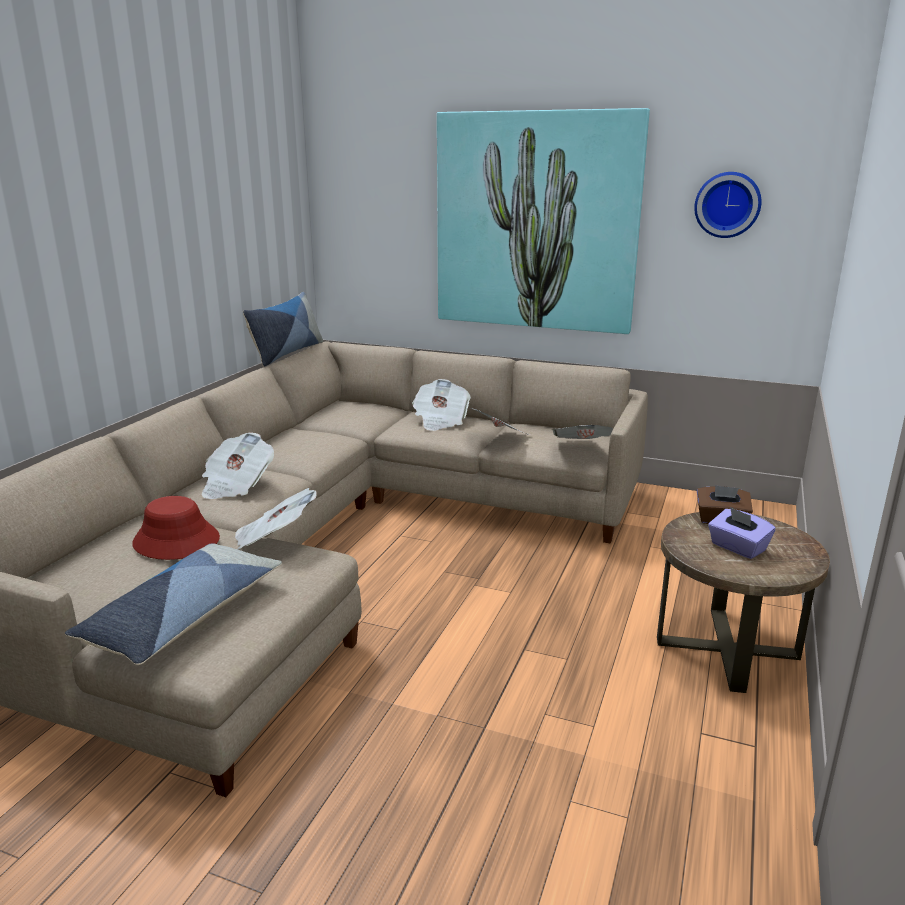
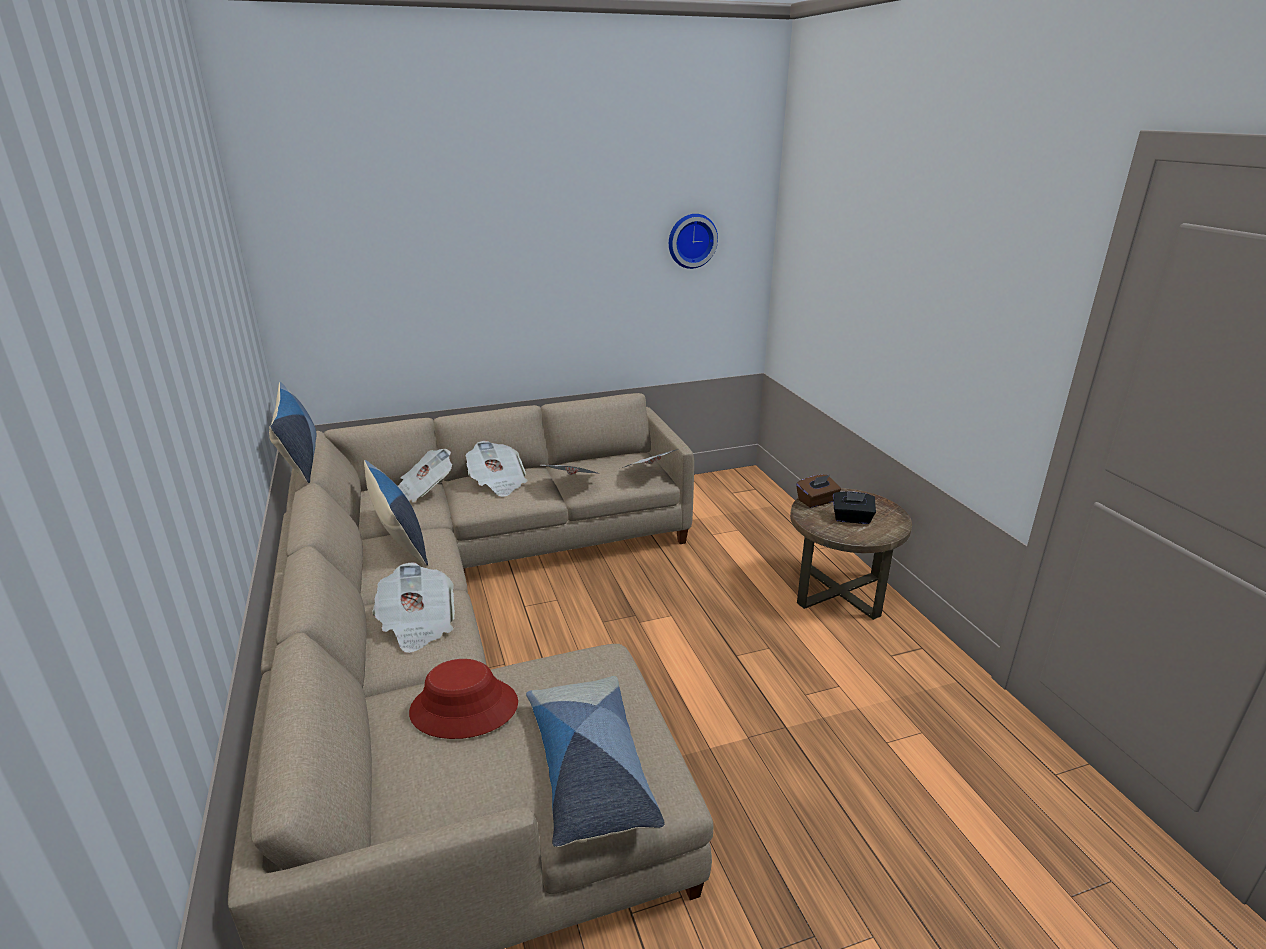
camera: 40 degrees left, 5 degrees up
(274, 539) = (544, 660): newspaper -> newspaper (423, 490)
(314, 433) = (398, 538): none -> pillow
(536, 222) = (529, 271): picture -> none
(737, 548) = (852, 519): purple tissue box -> black tissue box

